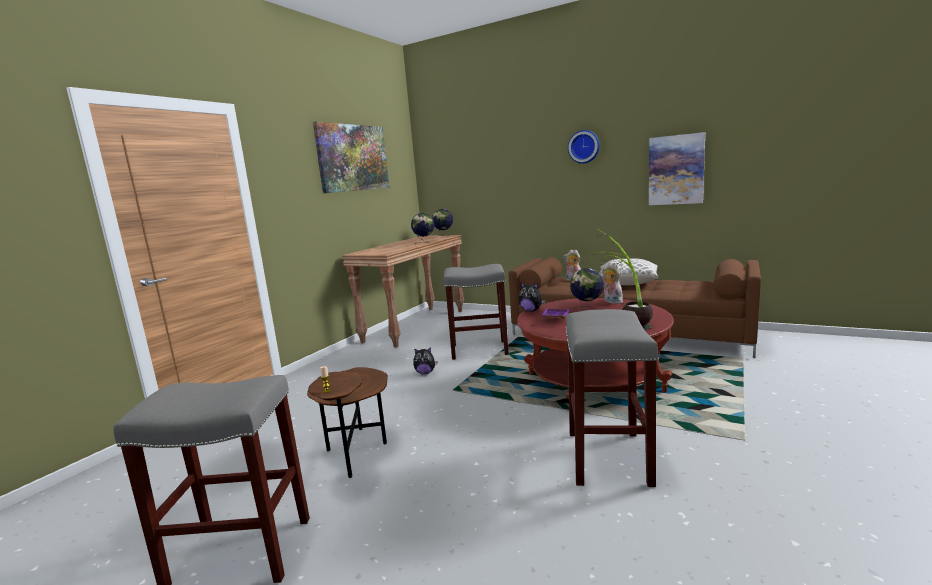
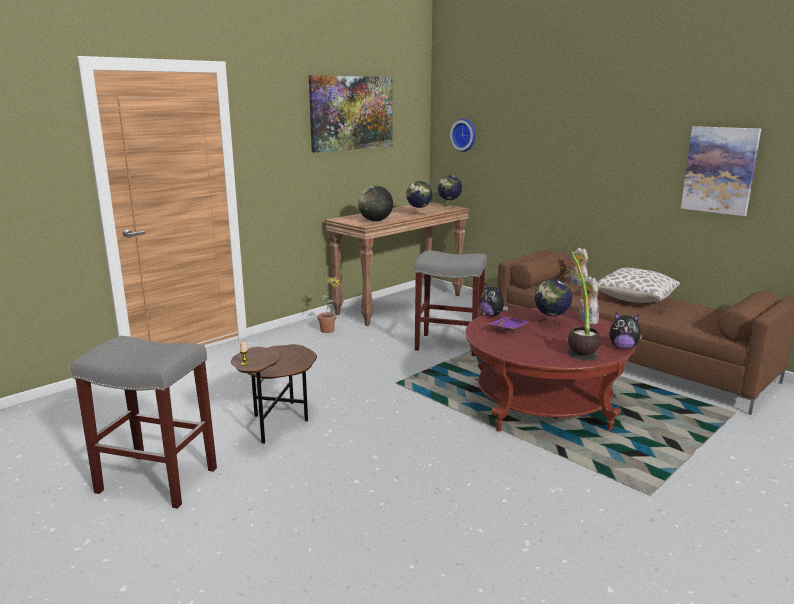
camera: 15 degrees right, 5 degrees up
(363, 358) = (329, 331): none -> potted plant
(390, 250) = (375, 221): none -> globe
(425, 373) = (380, 359): plush toy -> plush toy (623, 347)
(584, 147) = (616, 125): wall clock -> wall clock (464, 135)
(609, 458) = (499, 480): grey stool -> none

